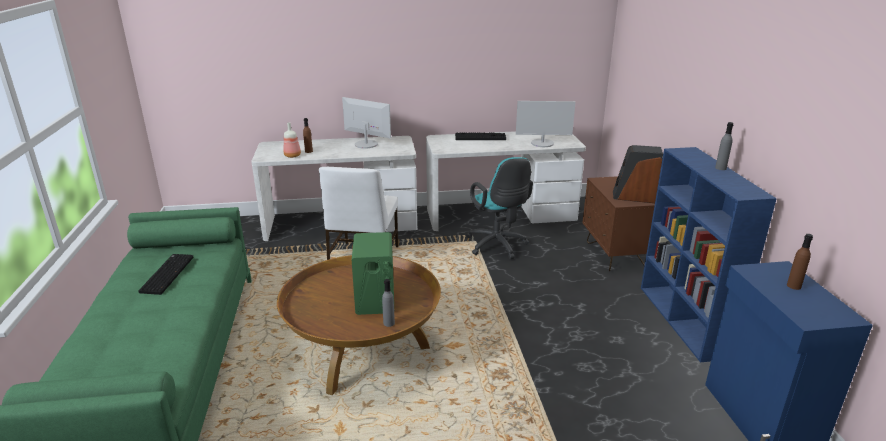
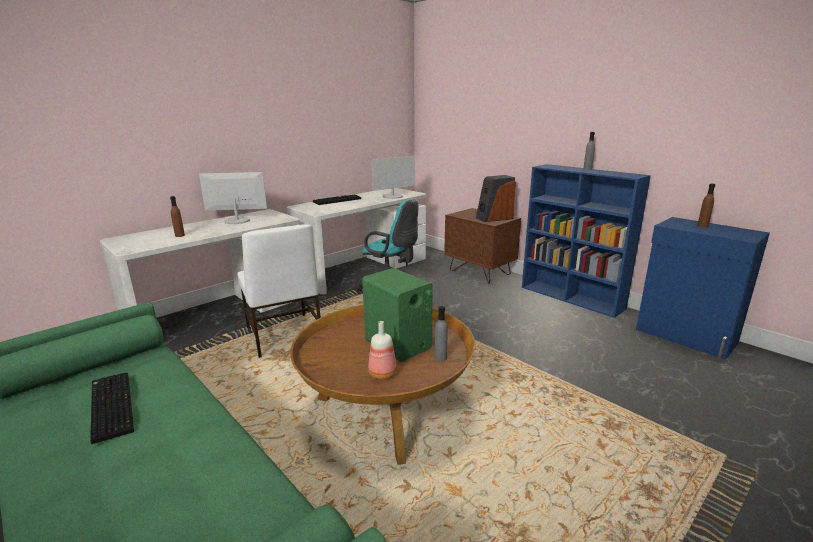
camera: 35 degrees left, 5 degrees down
(292, 155) = (165, 242): bottle -> bottle (381, 373)

